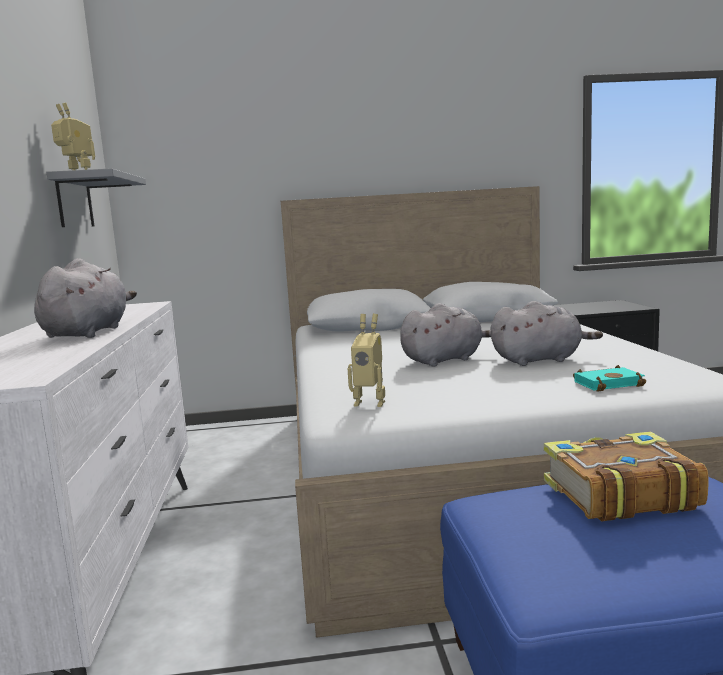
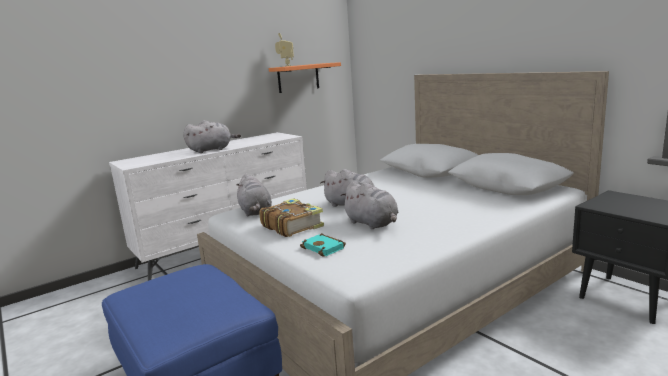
camera: 60 degrees right, 5 degrees up
(74, 202) = (298, 78): grey shelf -> orange shelf
(370, 402) = (255, 212): toy robot -> grey plush toy
(618, 494) = (207, 289): book -> book (292, 226)

